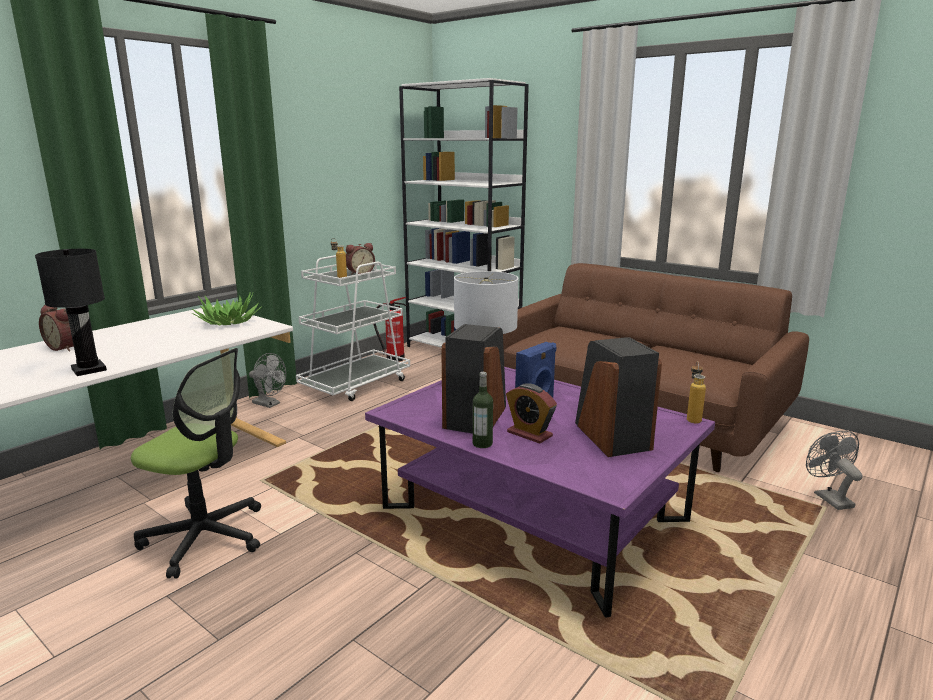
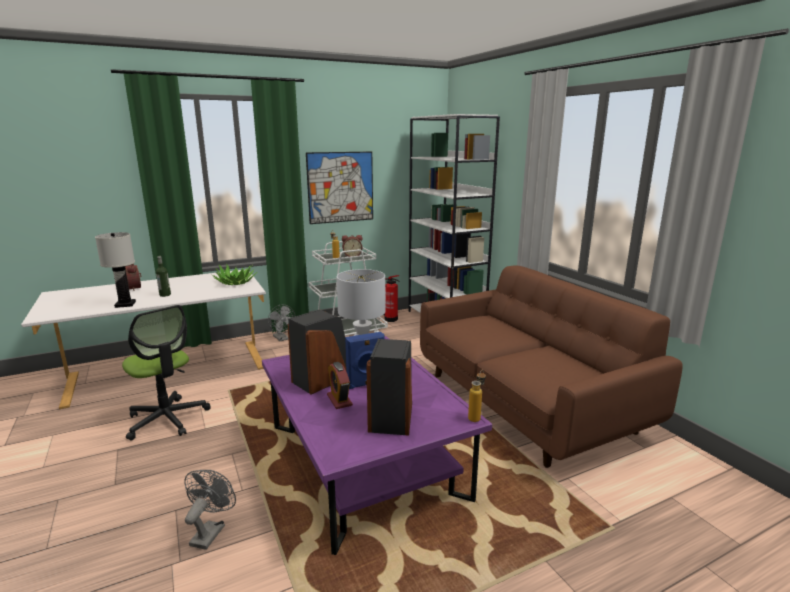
camera: 25 degrees right, 0 degrees up
(89, 369) = (125, 304): black table lamp -> white table lamp
(320, 180) = (340, 187): none -> picture
(482, 444) = (299, 400): bottle -> bottle (165, 295)
(828, 497) = (628, 520): grey fan -> grey fan (210, 531)

